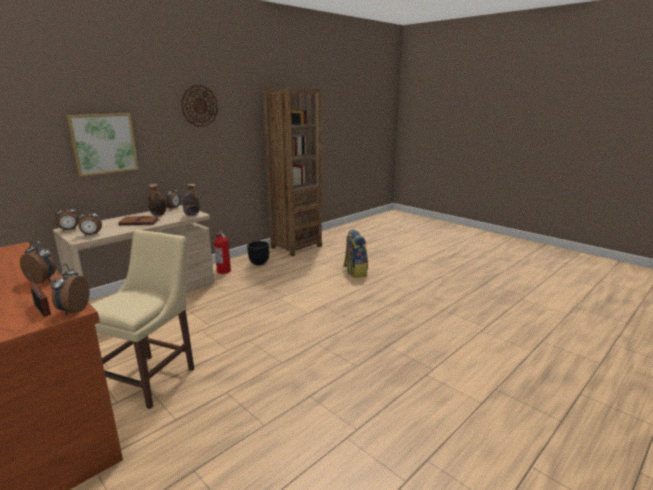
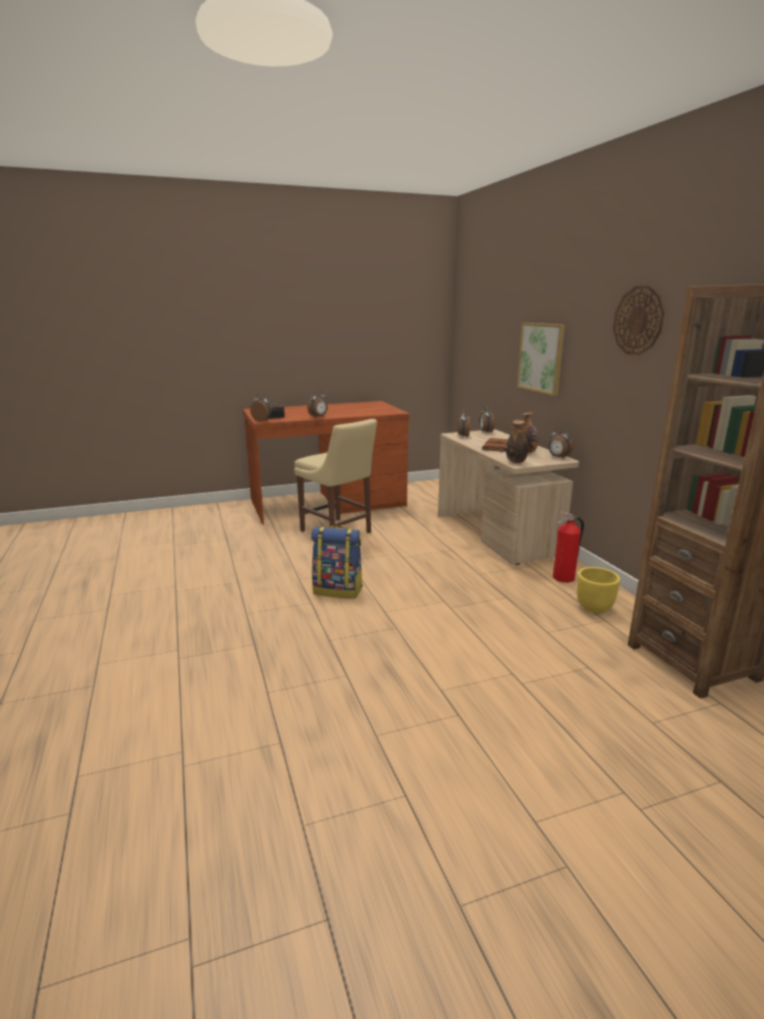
camera: 115 degrees right, 0 degrees up
(259, 263) = (593, 608): black planter -> yellow planter
(355, 272) = (514, 697): backpack -> backpack (338, 590)

